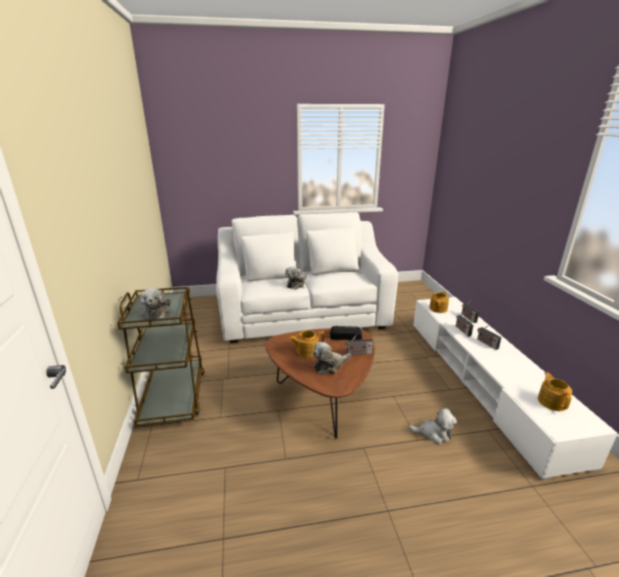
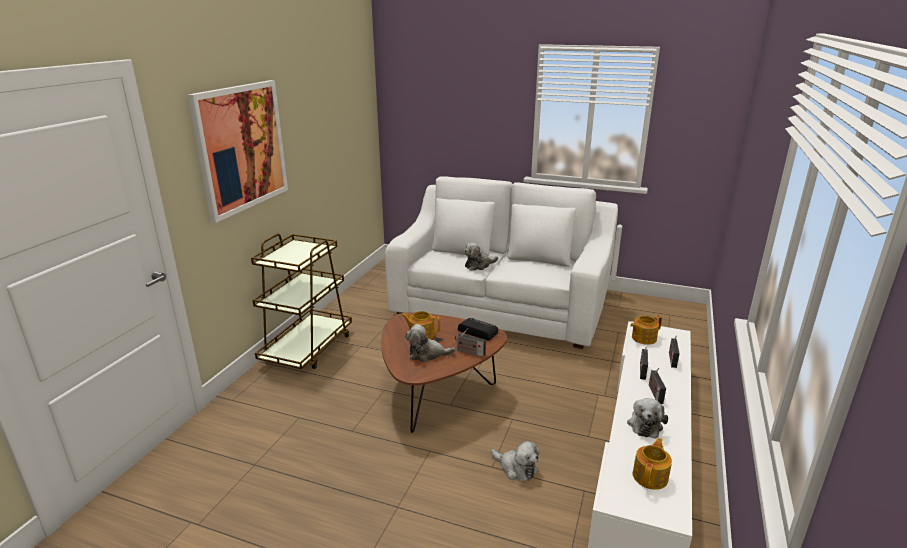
camera: 30 degrees right, 0 degrees up
(89, 203) = (241, 148): none -> picture
(156, 312) = (291, 257): plush toy -> plush toy (645, 424)

